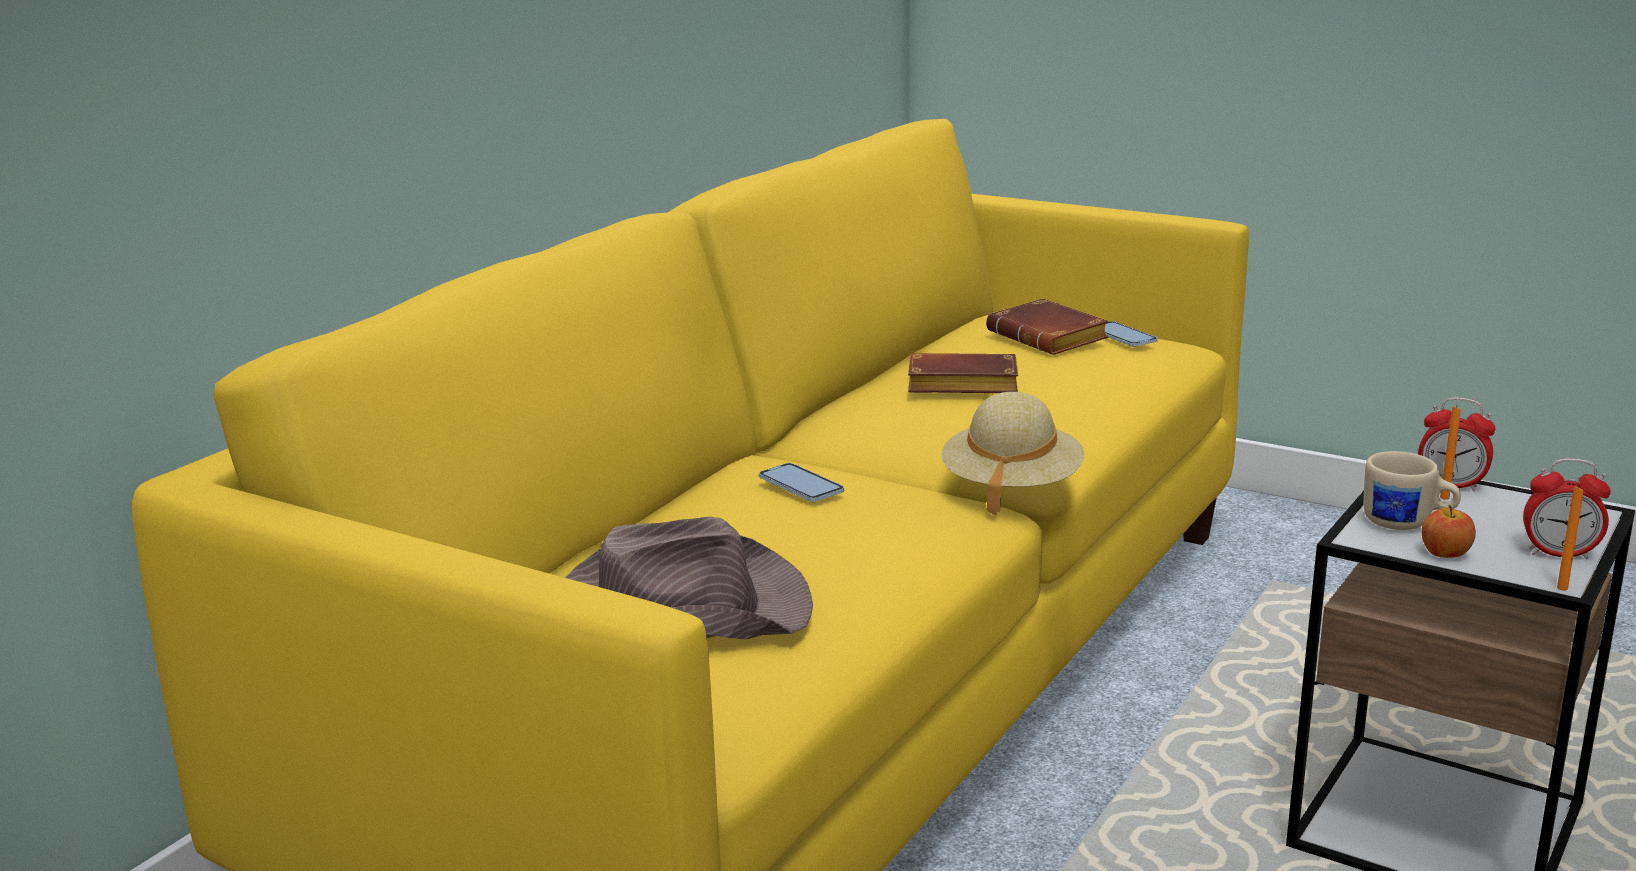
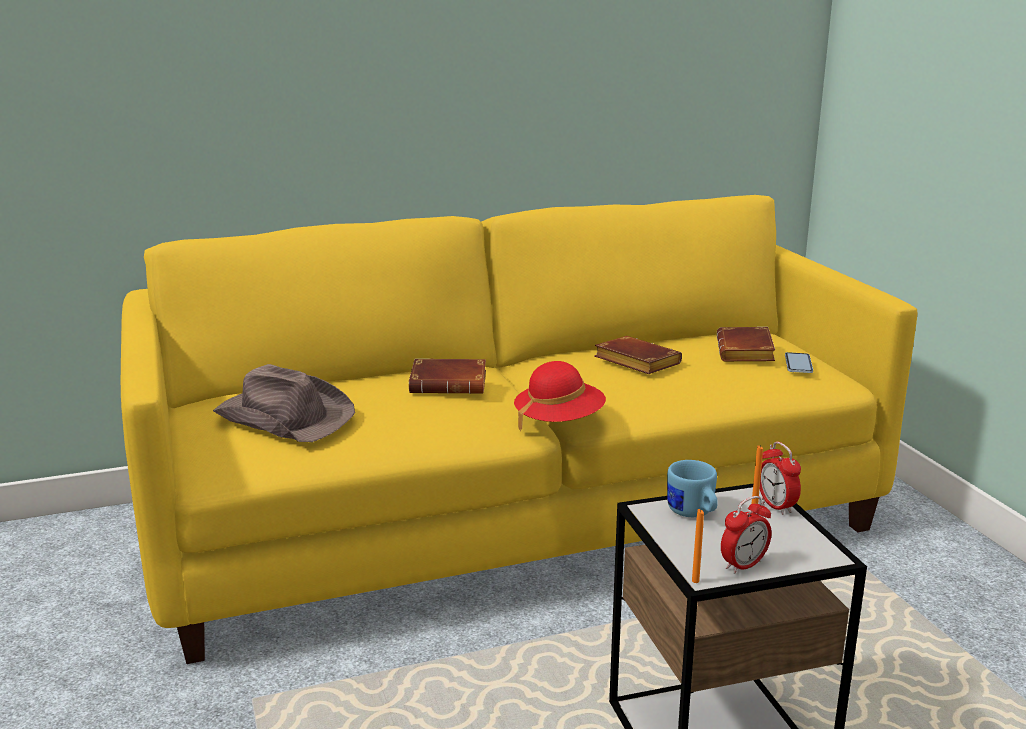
camera: 40 degrees right, 0 degrees up
(801, 485) = (450, 383): phone -> brown book
(1011, 487) = (559, 421): beige hat -> red hat
(1407, 524) = (693, 514): beige mug -> blue mug
(1445, 553) = (674, 536): apple -> none
(1559, 554) = (743, 565): alarm clock -> alarm clock turned 90 degrees counterclockwise

